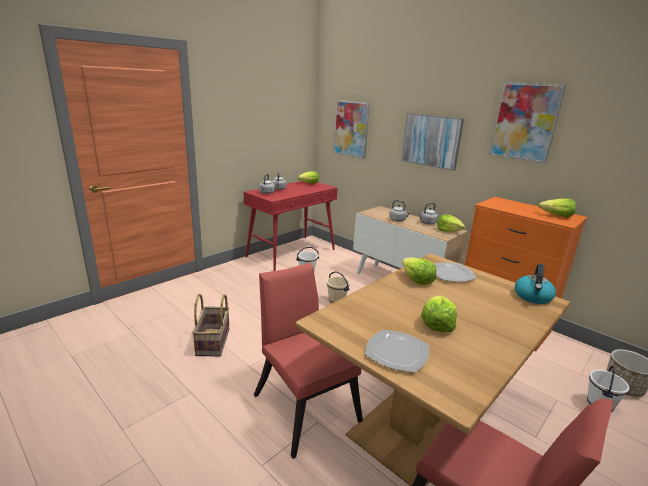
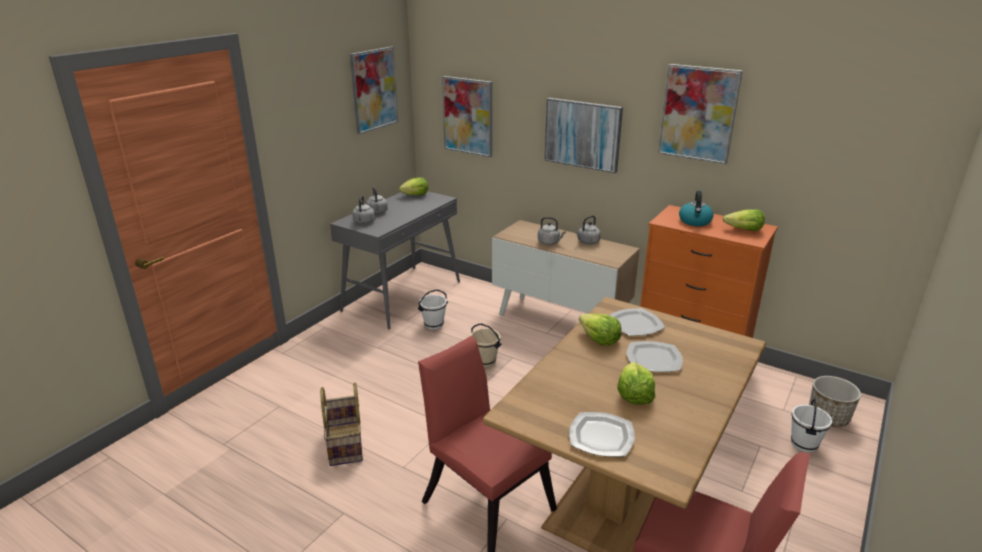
camera: 10 degrees left, 5 degrees up
(287, 104) = (374, 89): none -> picture
(291, 253) = (402, 295): red console table -> grey console table
(448, 231) = (616, 251): lettuce -> none
(461, 299) = (653, 358): none -> plate
(533, 297) = (727, 342): kettle -> kettle (695, 221)

